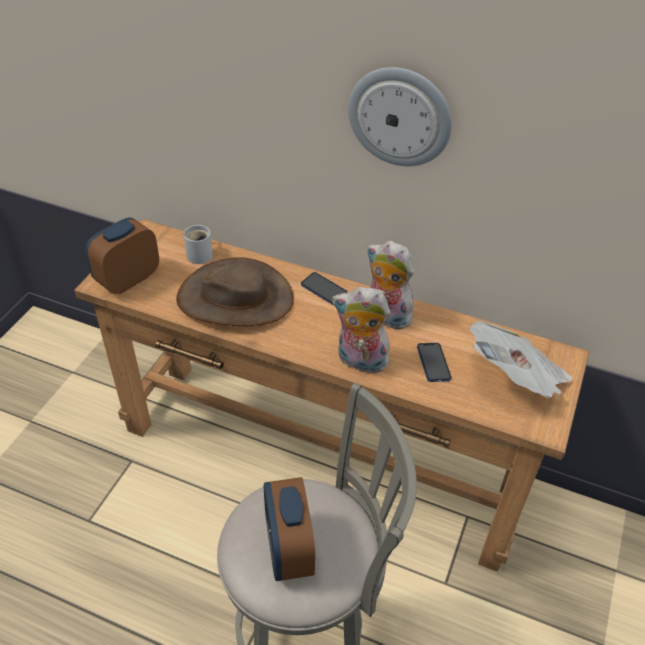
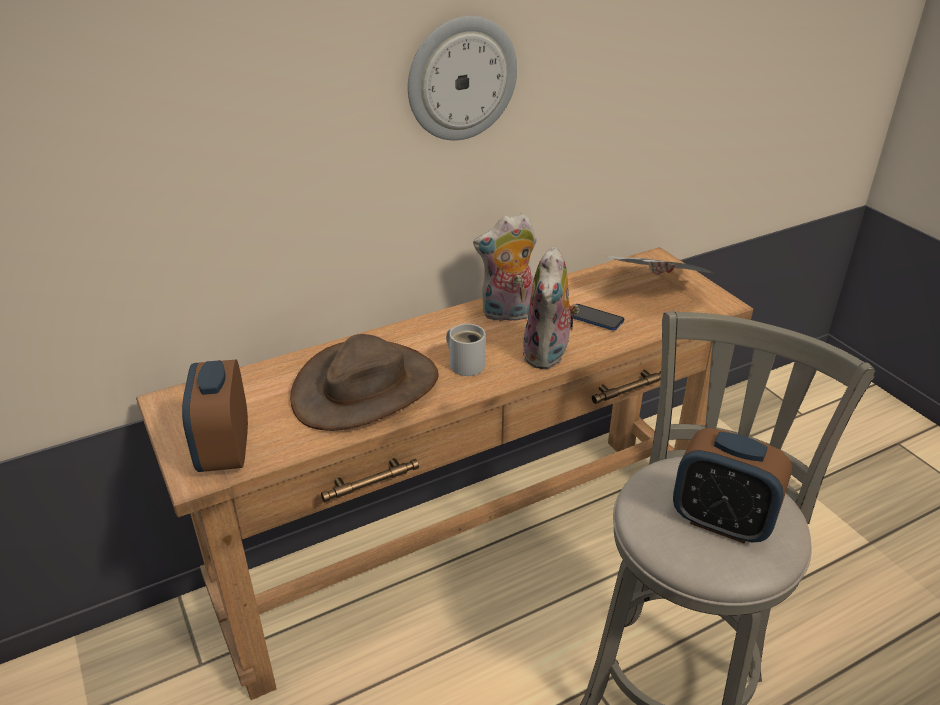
camera: 50 degrees left, 10 degrees down
(201, 254) = (264, 380): white mug -> white mug (465, 363)
(324, 289) = (428, 330): phone -> none
(360, 362) = (548, 355): plush toy -> plush toy turned 45 degrees counterclockwise

